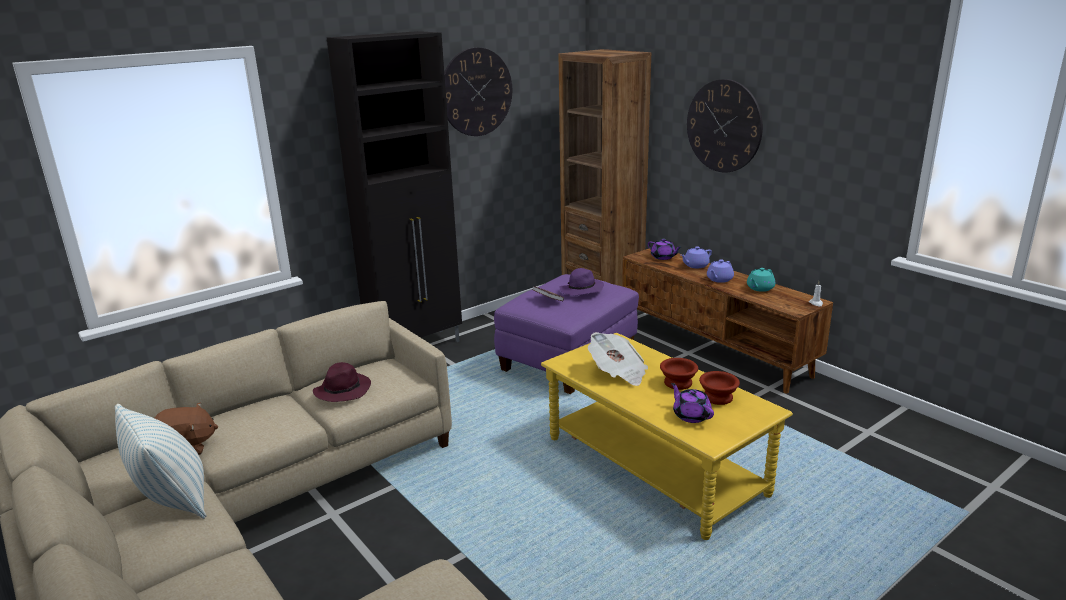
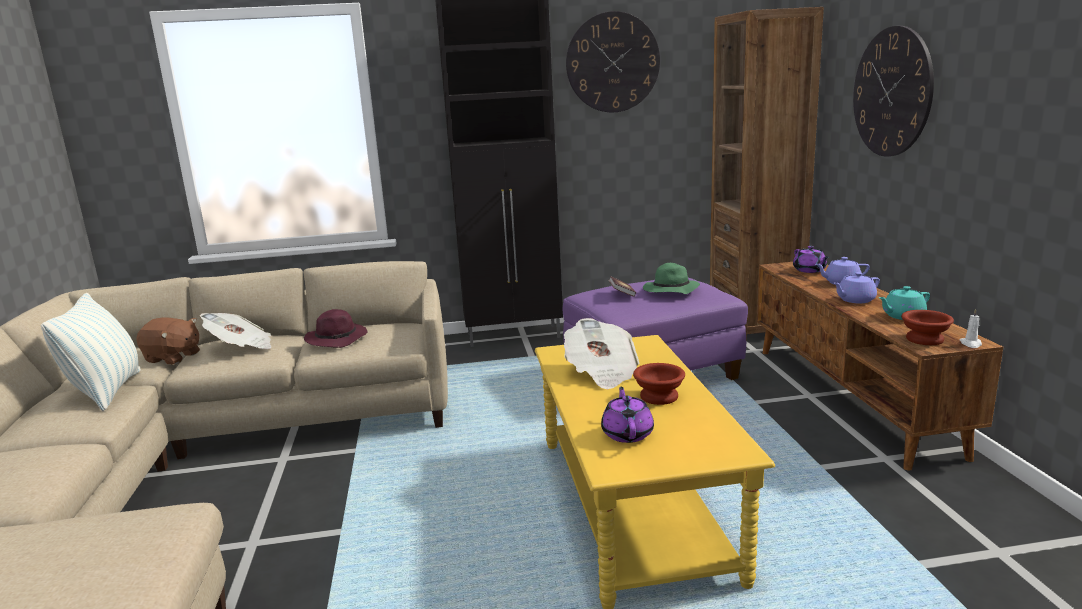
camera: 30 degrees right, 5 degrees down
(254, 420) = (241, 347): none -> newspaper
(581, 290) = (670, 290): purple hat -> green hat
(716, 397) = (687, 422): brown bowl -> brown bowl (923, 339)

